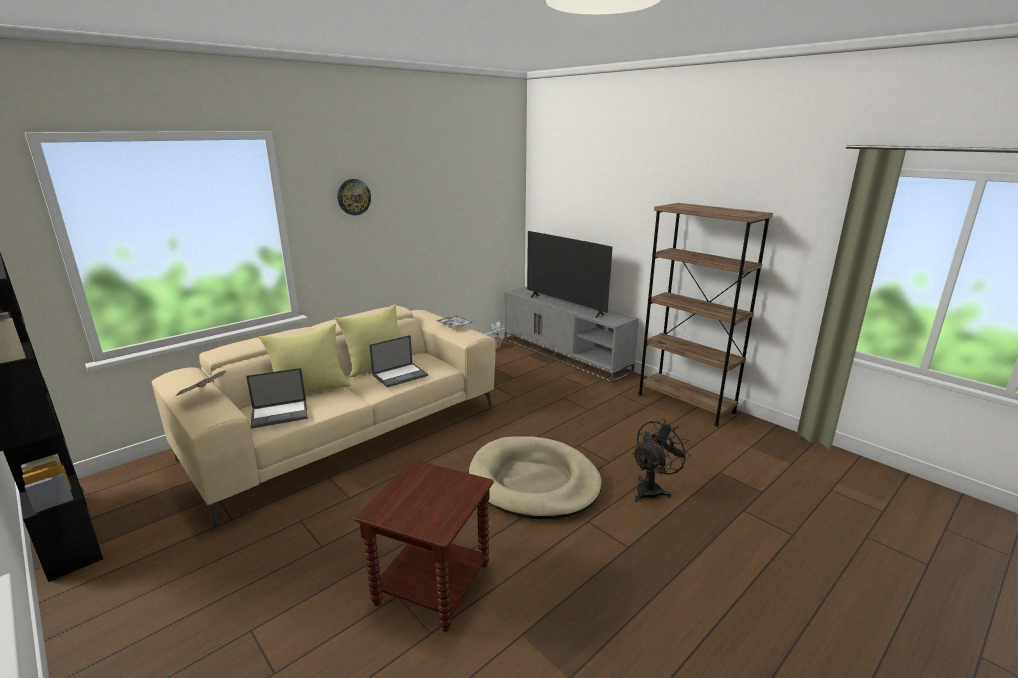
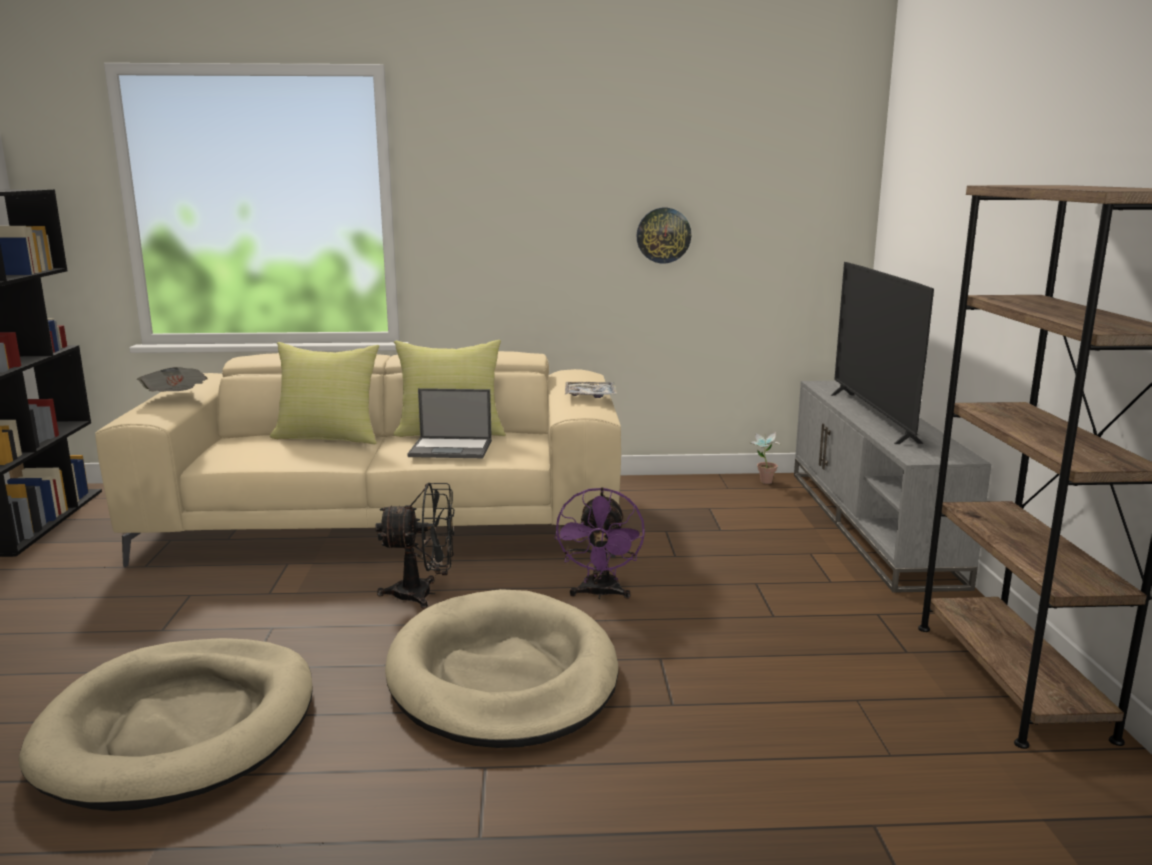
camera: 40 degrees right, 5 degrees down
(280, 413) = (253, 450): laptop -> none
(353, 197) = (504, 170): wall clock -> wall clock (663, 235)
(432, 583) = (180, 727): brown side table -> beige dog bed
(513, 427) = (600, 594): none -> purple fan
(652, 489) = (676, 780): black fan -> black fan (423, 594)

